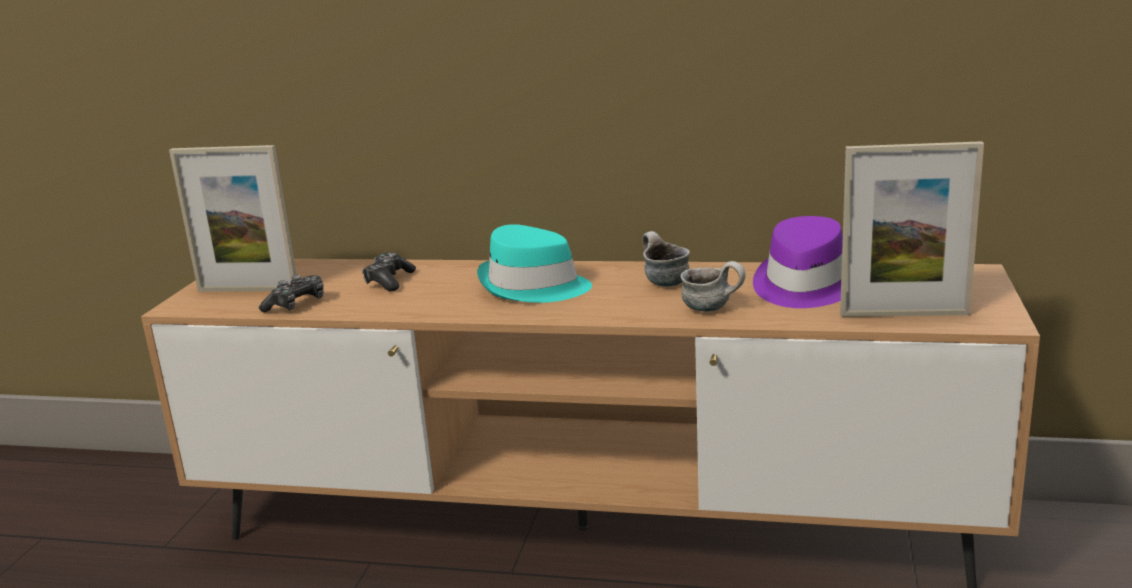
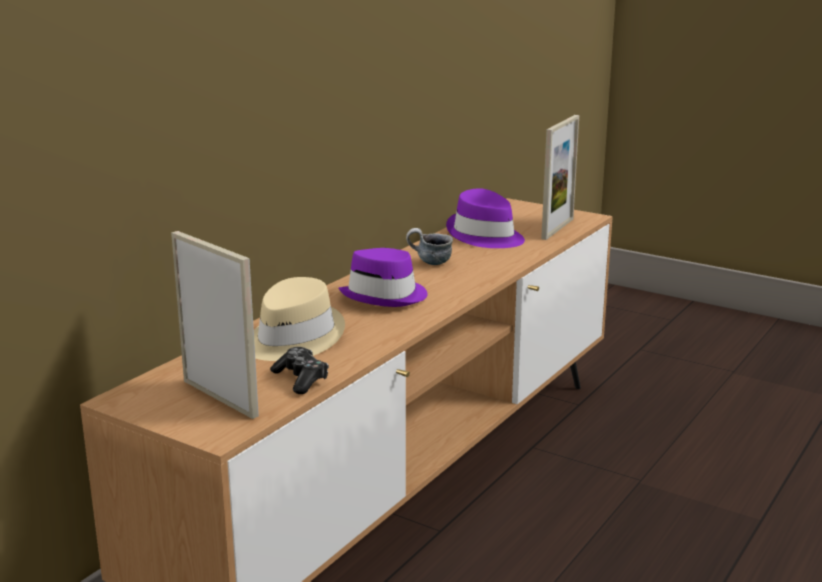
camera: 70 degrees left, 0 degrees up
(248, 290) = (220, 398): picture frame -> picture frame turned 75 degrees counterclockwise
(389, 281) = (292, 339): game controller -> beige hat
(533, 287) = (386, 296): turquoise hat -> purple hat
(713, 308) = (496, 261): mug -> none

